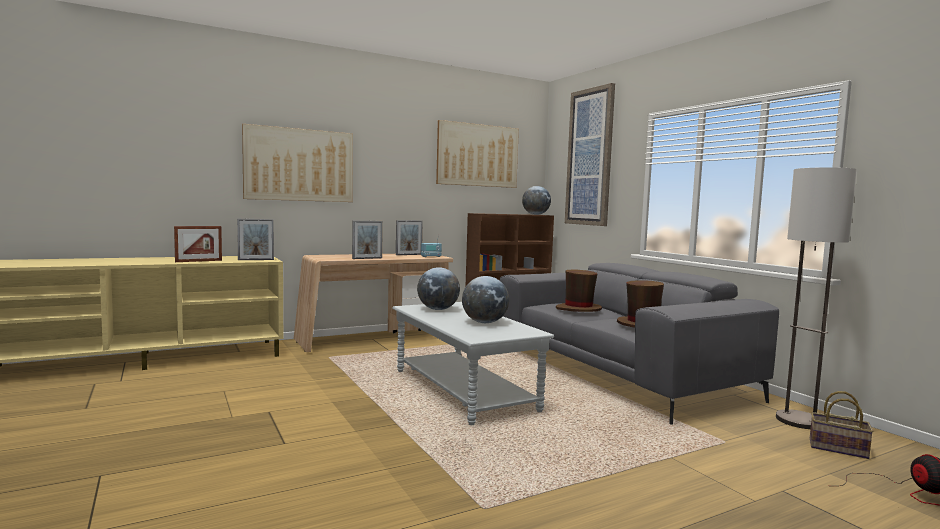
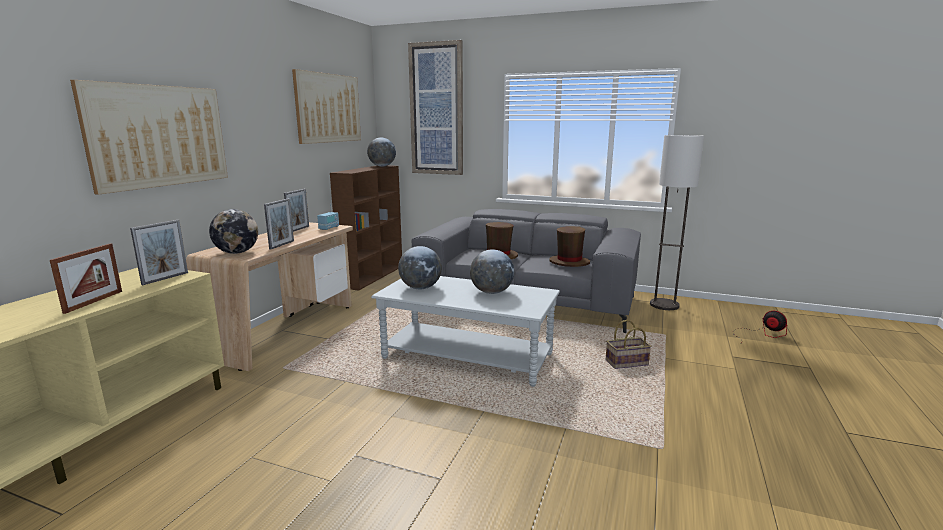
camera: 40 degrees left, 10 degrees up
(329, 257) = (237, 252): none -> globe
(836, 448) = (704, 318): basket -> basket (626, 363)

